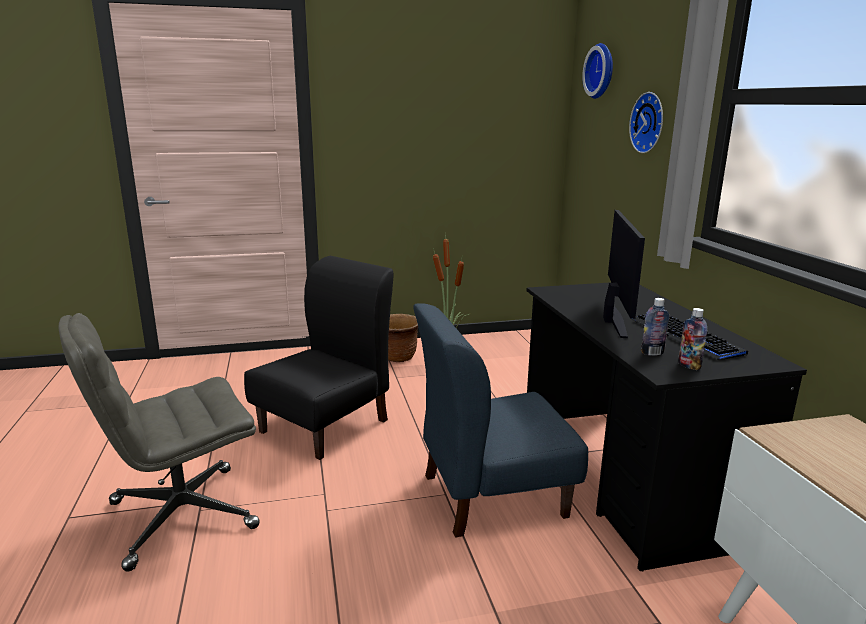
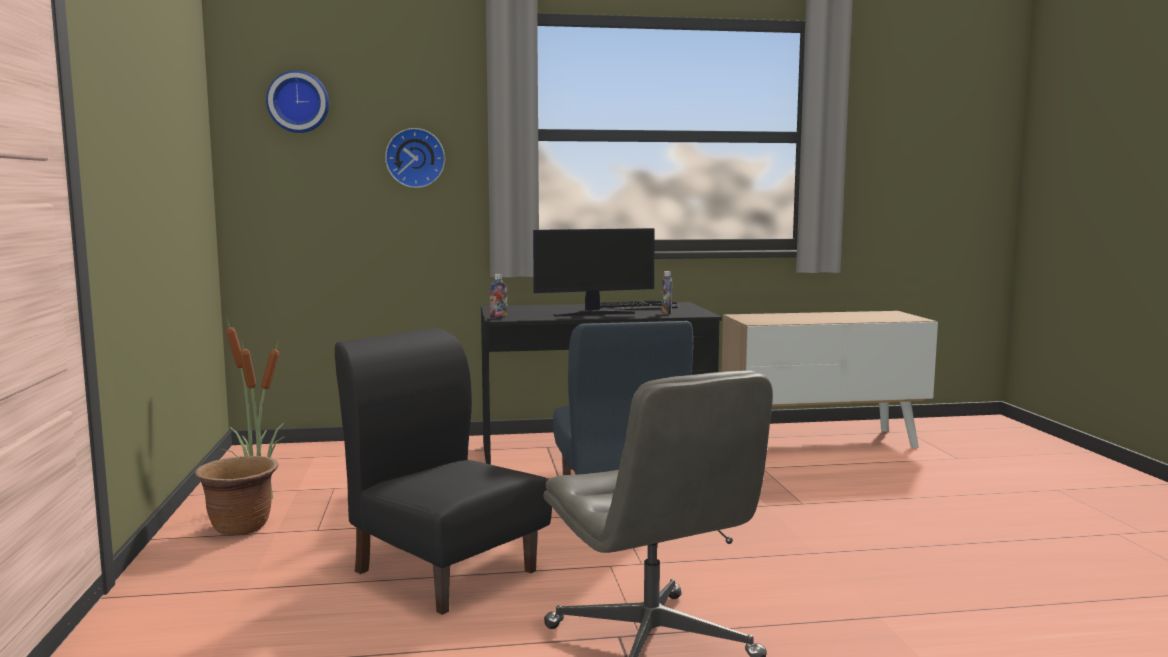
camera: 85 degrees left, 10 degrees down
(612, 320) = (593, 314): monitor -> monitor turned 150 degrees clockwise
(689, 366) = (688, 311): bottle -> bottle (498, 318)

